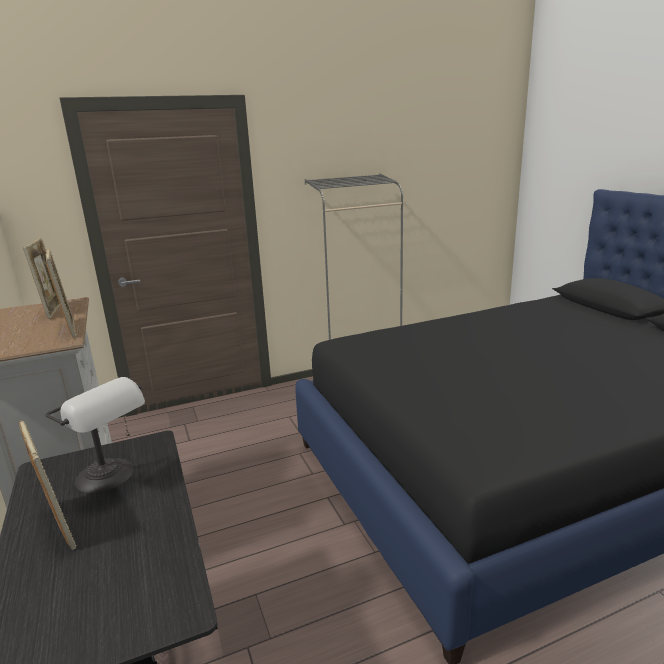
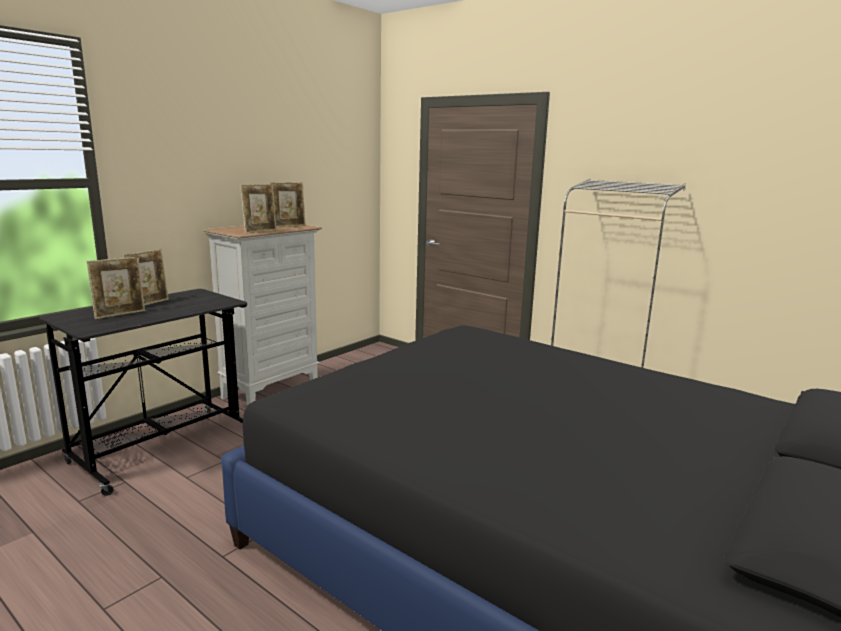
camera: 60 degrees right, 5 degrees down
(98, 566) = (120, 314): none -> picture frame
(113, 478) = (191, 303): table lamp -> none

